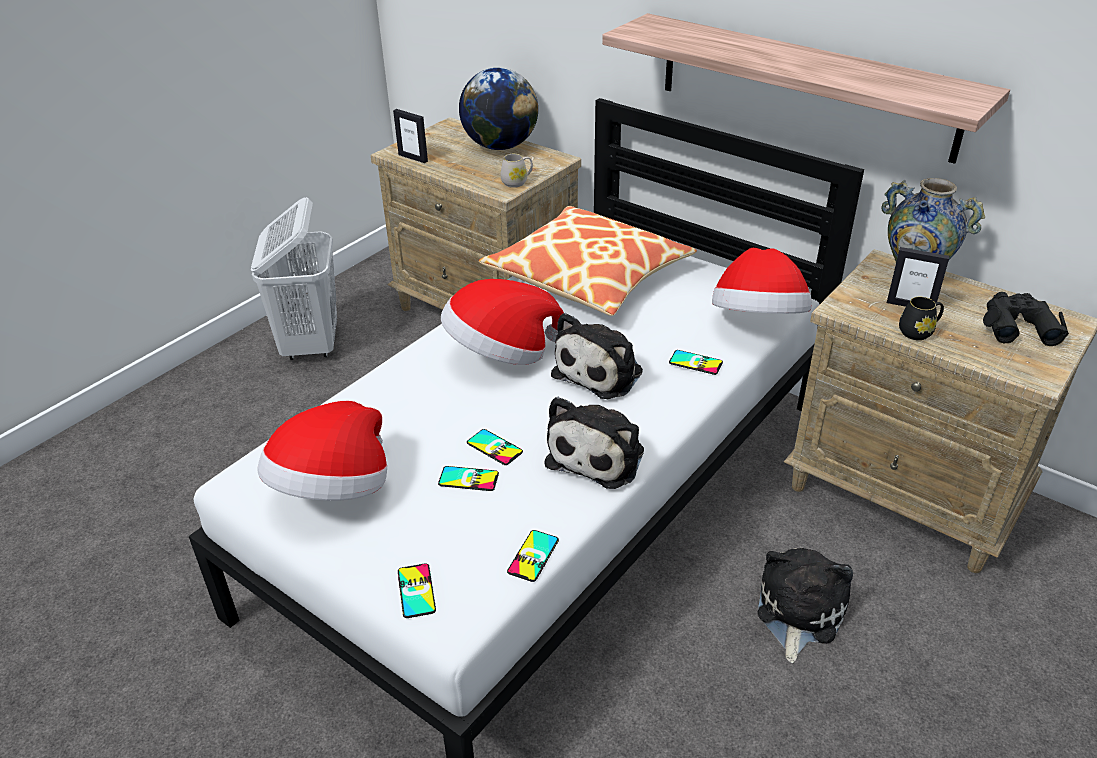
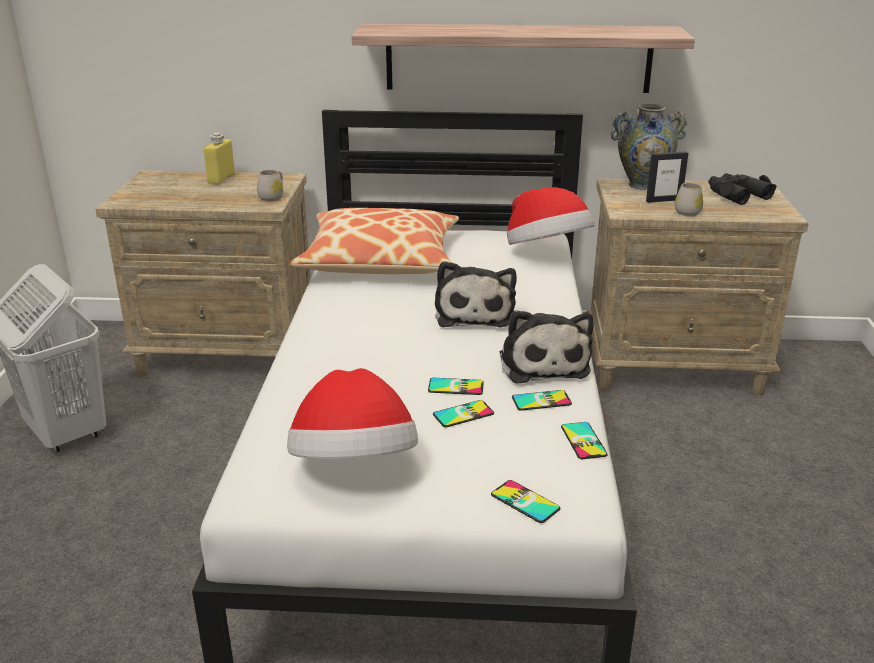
camera: 35 degrees left, 10 degrees down
(413, 158) = (146, 201): picture frame -> none
(500, 146) = (221, 179): globe -> yellow bottle
(501, 354) = (377, 326): hat -> none
(695, 362) = (537, 287): phone -> phone (541, 401)
(798, 612) = (689, 463): plush toy -> none
(919, 332) = (689, 211): black mug -> white mug

